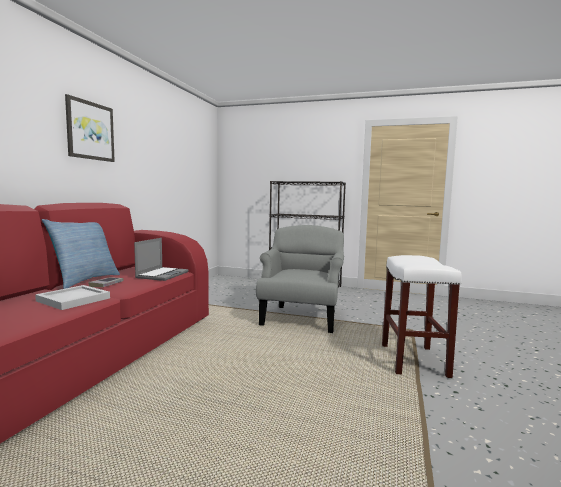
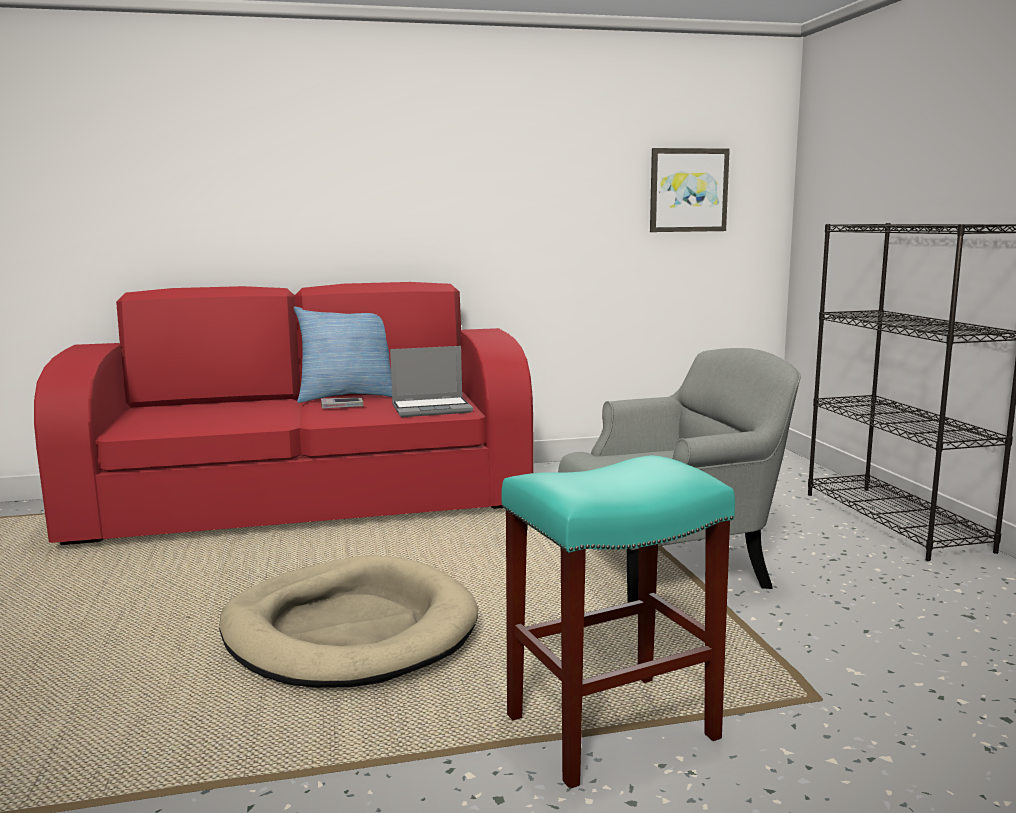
camera: 60 degrees right, 5 degrees up
(74, 299) = (265, 415): white tray -> none
(90, 131) = (409, 168): picture -> picture (688, 190)
(285, 389) = (349, 631): none -> beige dog bed
(412, 360) = (613, 725): white stool -> turquoise stool

